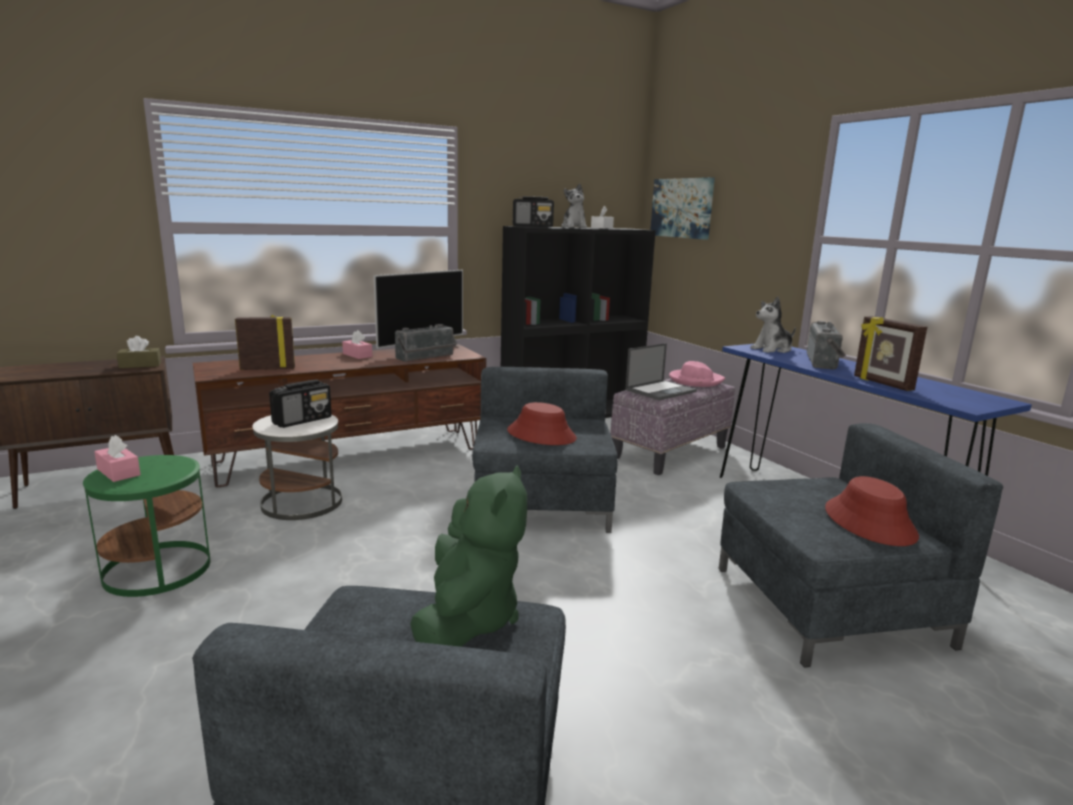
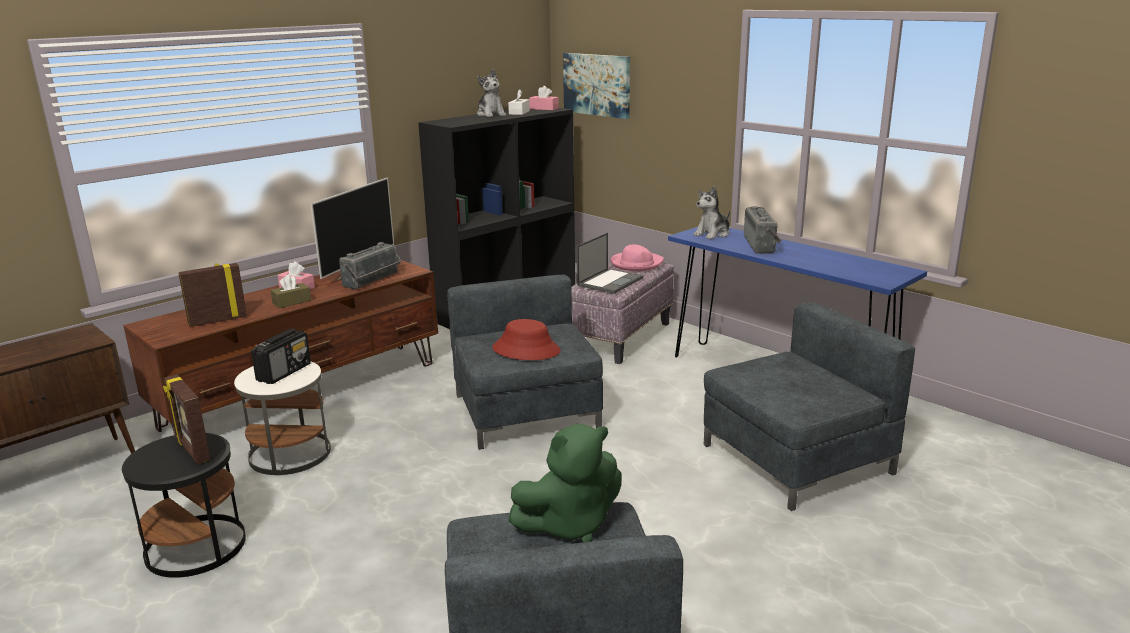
camera: 15 degrees left, 5 degrees up
(118, 472) = (153, 461): pink tissue box -> pink tissue box (544, 108)
(140, 365) = (80, 340): brown tissue box -> brown tissue box (292, 302)
(158, 569) = (196, 546): green side table -> black side table
(468, 619) = (570, 524): green plush toy -> green plush toy turned 75 degrees clockwise
(533, 226) = (451, 120): radio -> none
(870, 522) = (824, 389): red hat -> none
(882, 383) = (814, 265): picture frame -> picture frame (192, 450)

